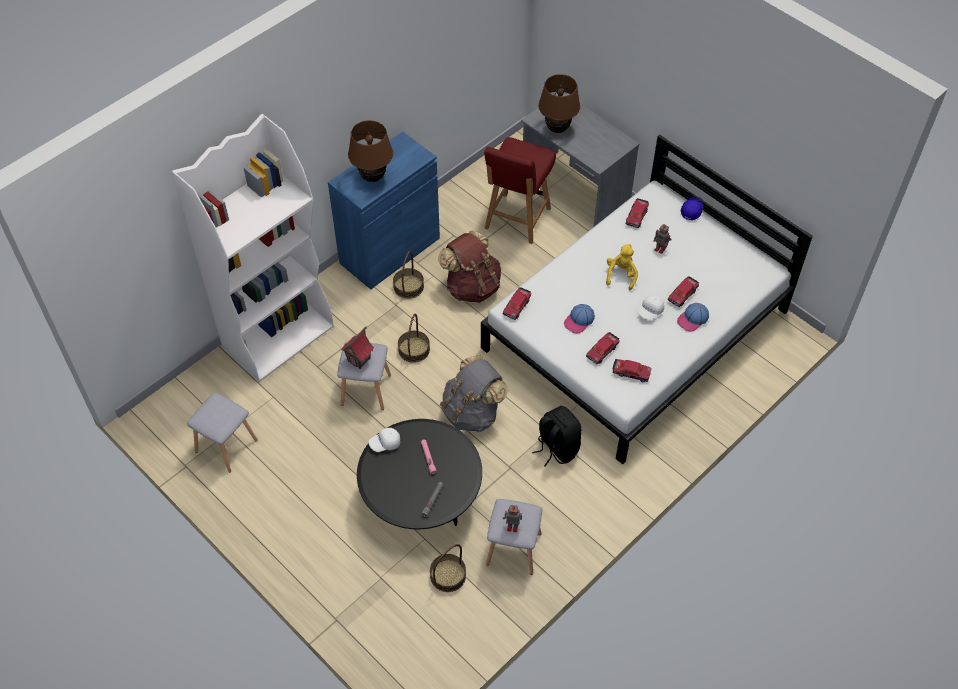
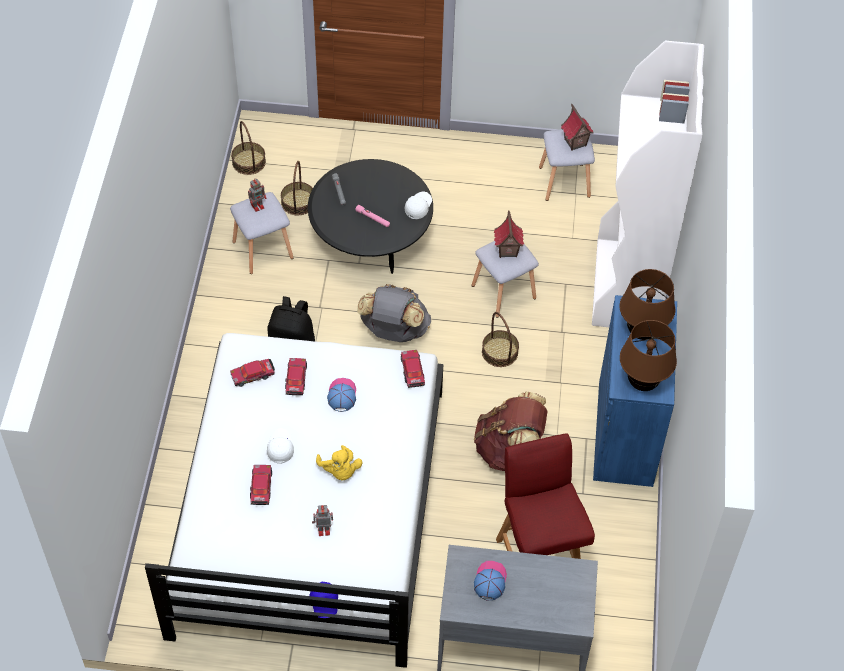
camera: 140 degrees right, 0 degrees up
(213, 411) = (575, 143): none -> toy house
(408, 286) = (568, 408): basket -> basket (249, 162)
(557, 129) = (546, 574): brown table lamp -> brown table lamp (642, 383)
(637, 216) = (379, 554): toy car -> none
(693, 319) = (232, 467): cap -> cap (490, 581)

